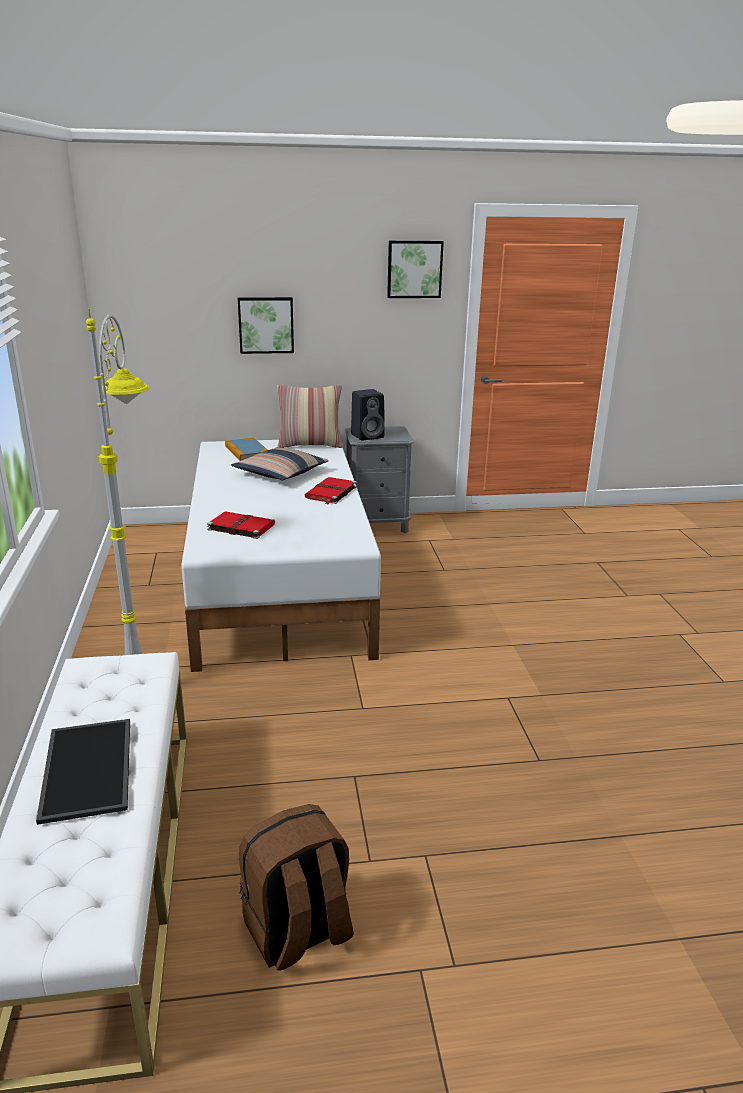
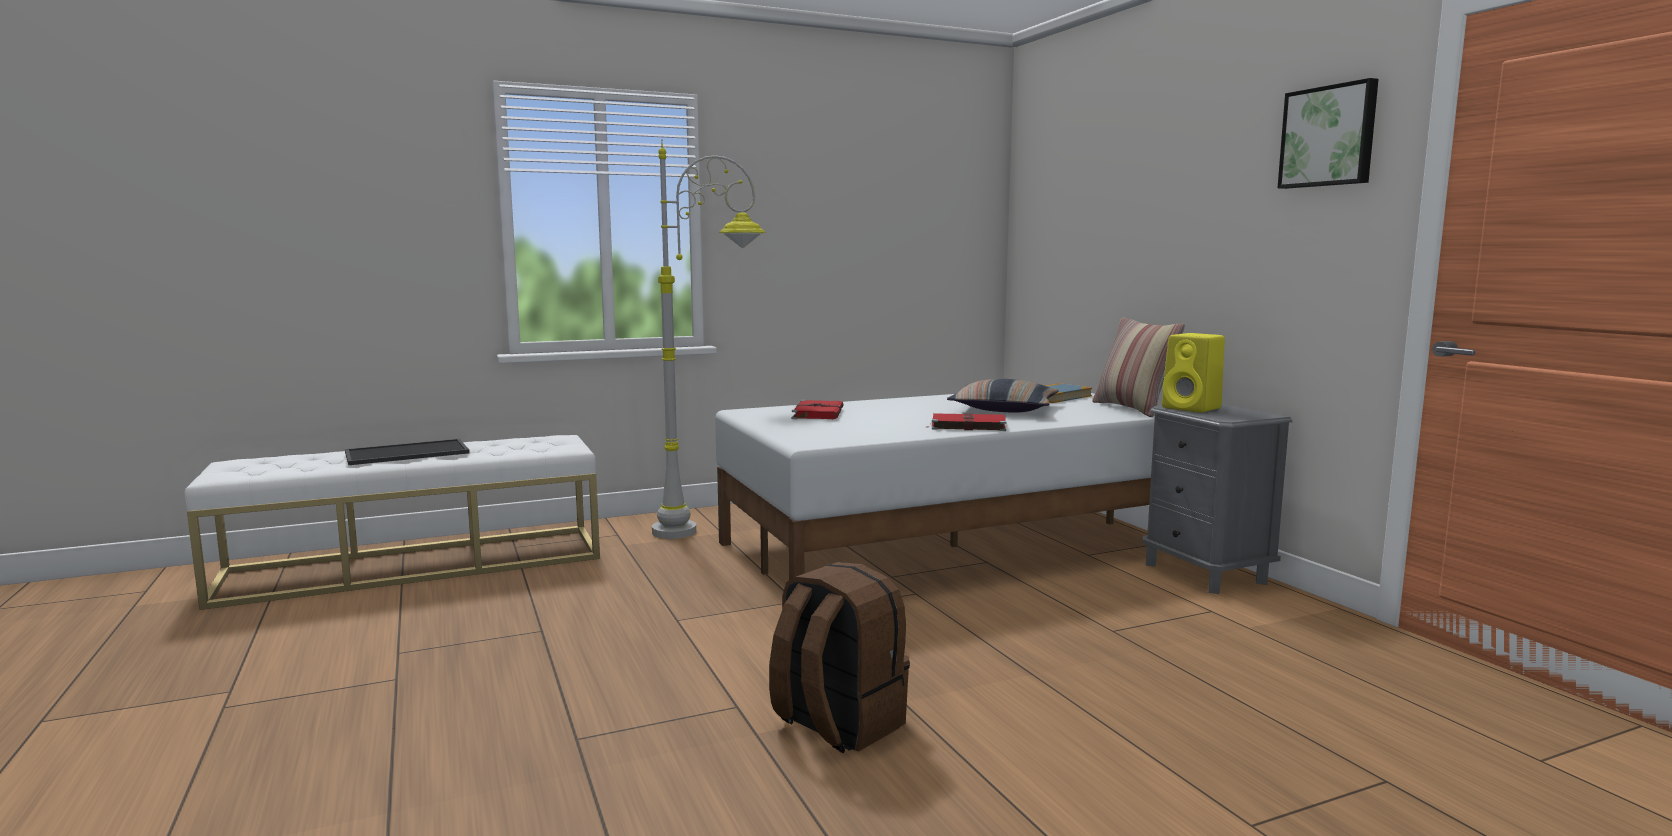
camera: 75 degrees right, 15 degrees down
(266, 325) = (1139, 237): picture -> none
(298, 932) = (313, 635): brown backpack -> brown backpack (837, 724)
(368, 436) = (1193, 408): black speaker -> yellow speaker

